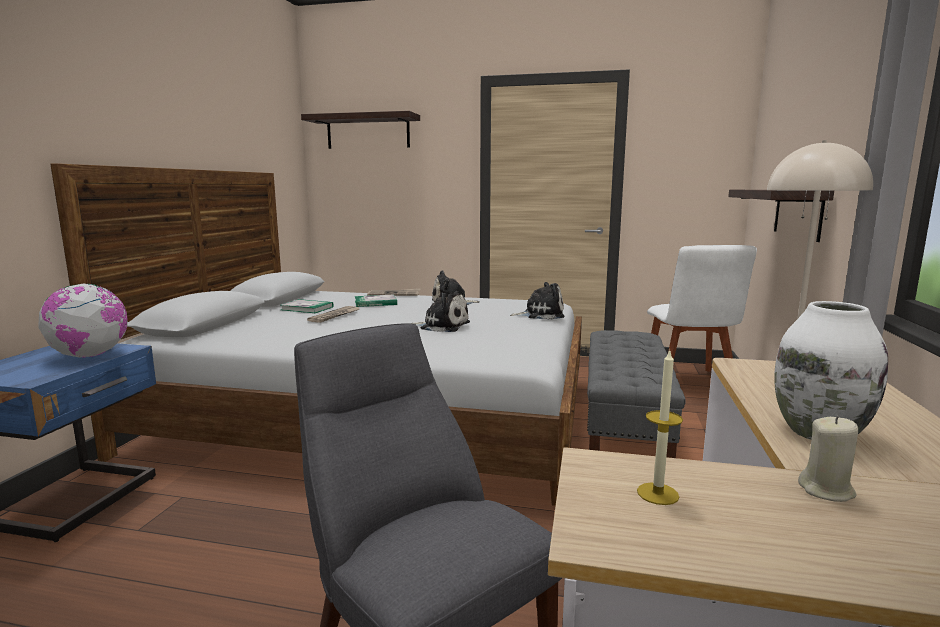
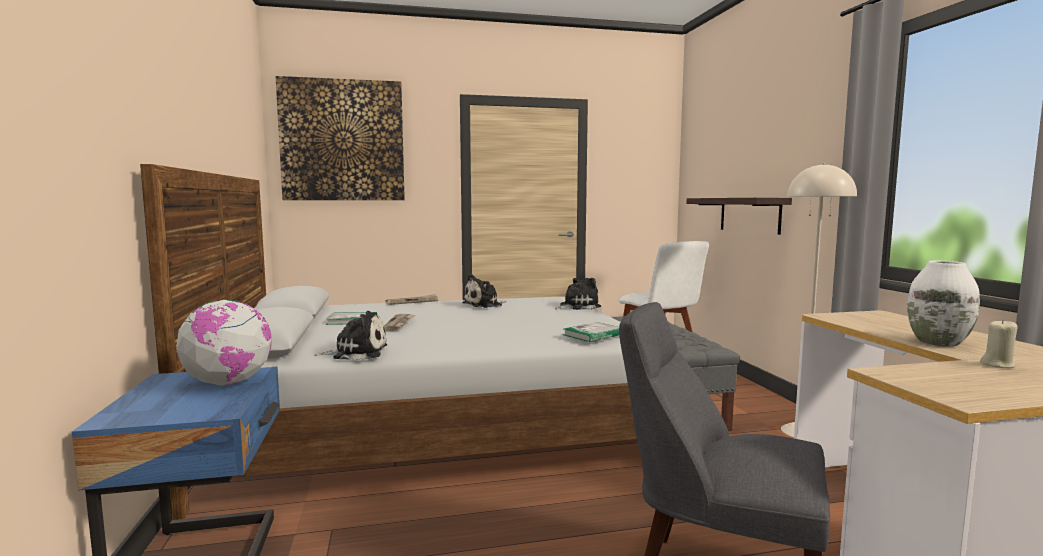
camera: 25 degrees left, 5 degrees down
(368, 132) = (342, 140): shelf -> picture
(375, 303) = (412, 310): book -> book (593, 334)
(442, 326) = (520, 322): plush toy -> plush toy (357, 353)
(657, 493) = (942, 379): candle -> none

